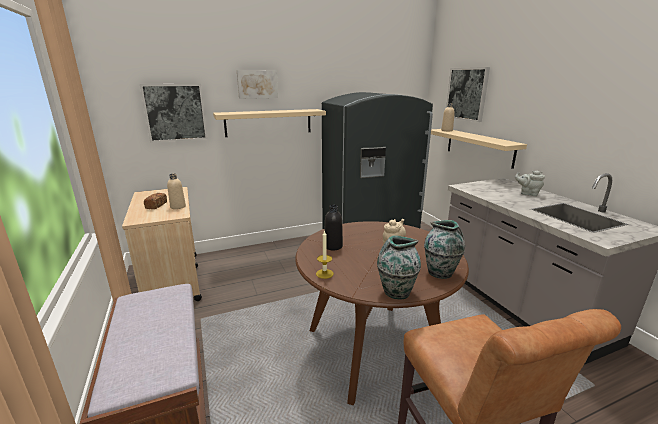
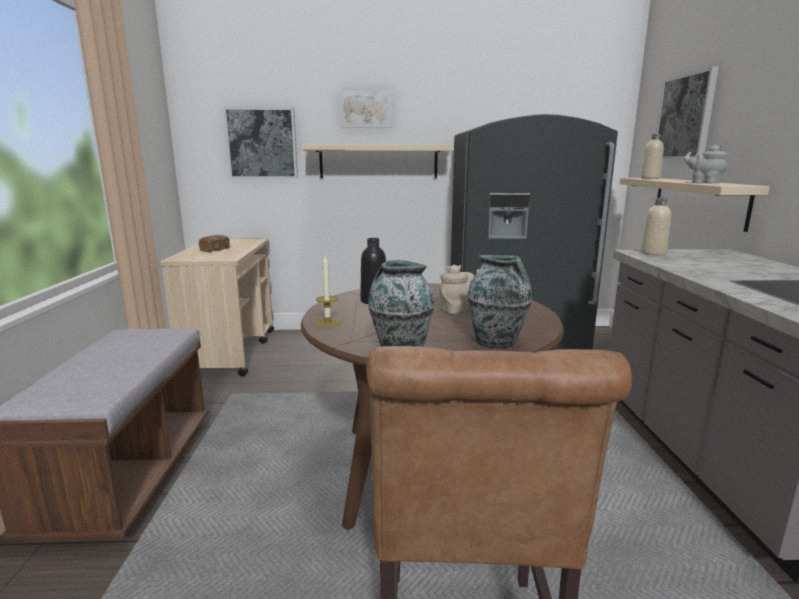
camera: 20 degrees right, 5 degrees down
(178, 207) = (235, 252): beige bottle -> beige bottle (653, 253)
(527, 193) = (751, 266): grey teapot -> grey teapot (703, 182)

